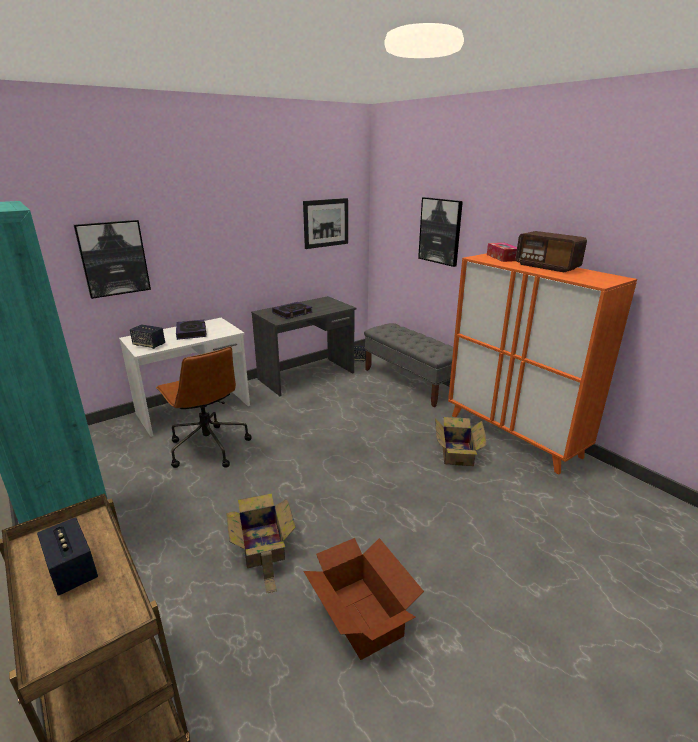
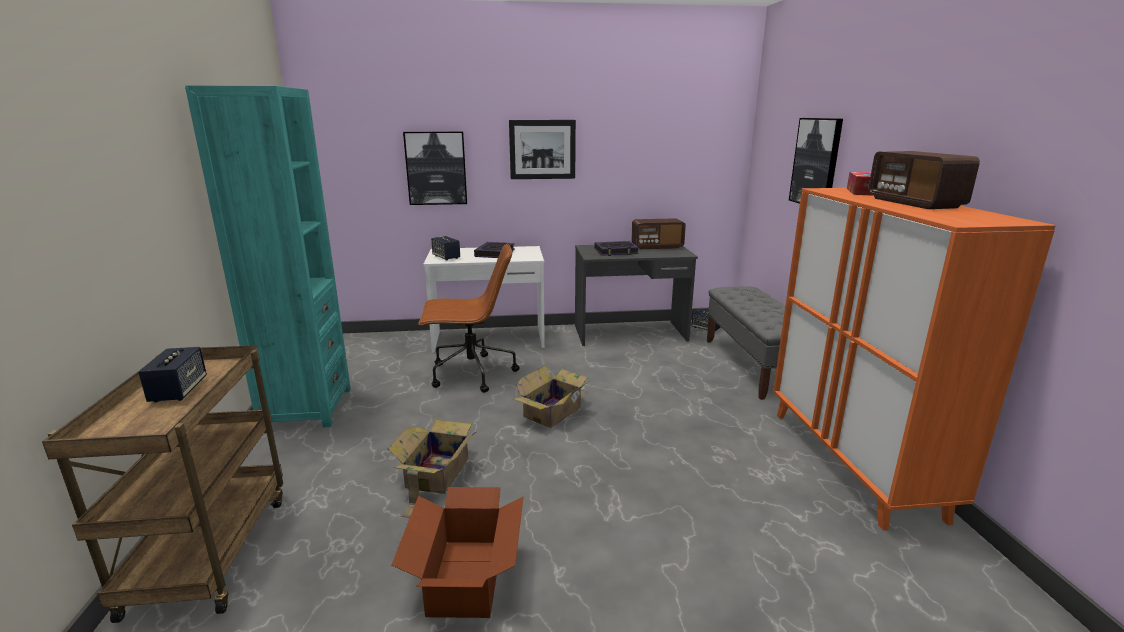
camera: 30 degrees right, 5 degrees down
(208, 447) = (470, 374): brown office chair -> brown office chair turned 90 degrees counterclockwise
(317, 302) = (657, 246): none -> radio
(326, 223) = (685, 152): picture -> picture (542, 149)
(457, 452) = (745, 456): cardboard box -> cardboard box (554, 411)

